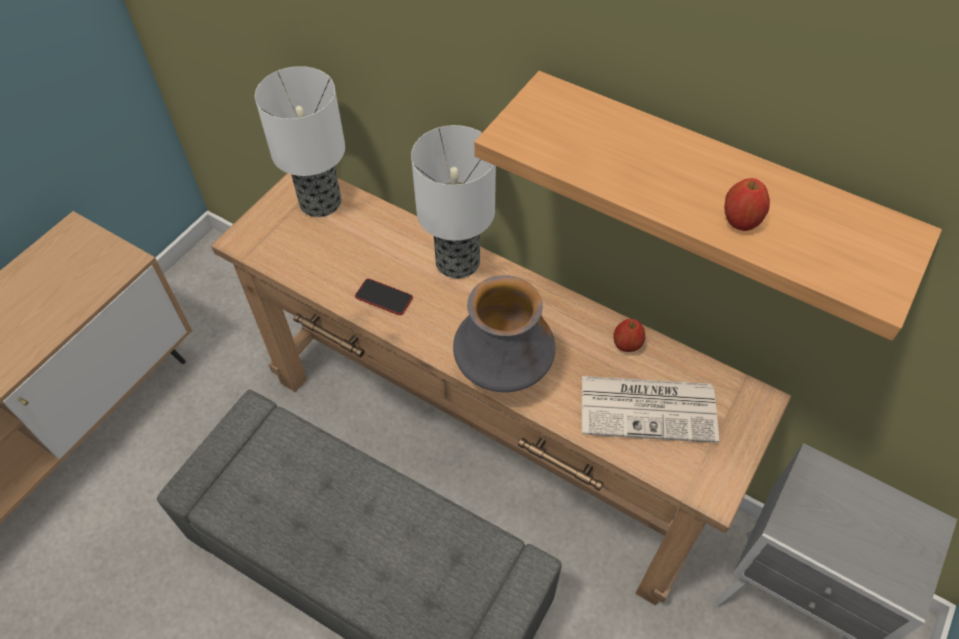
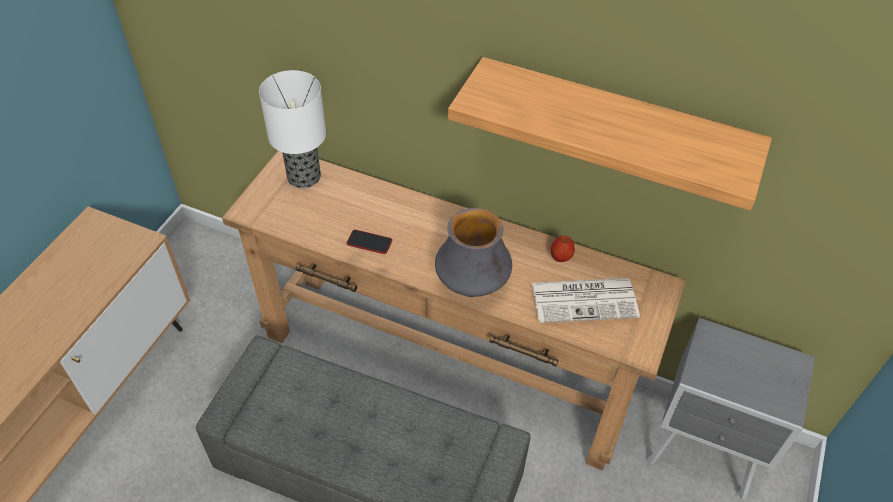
camera: 10 degrees left, 5 degrees down
(456, 261) = (420, 210): table lamp -> none
(740, 221) = (640, 144): apple -> none

